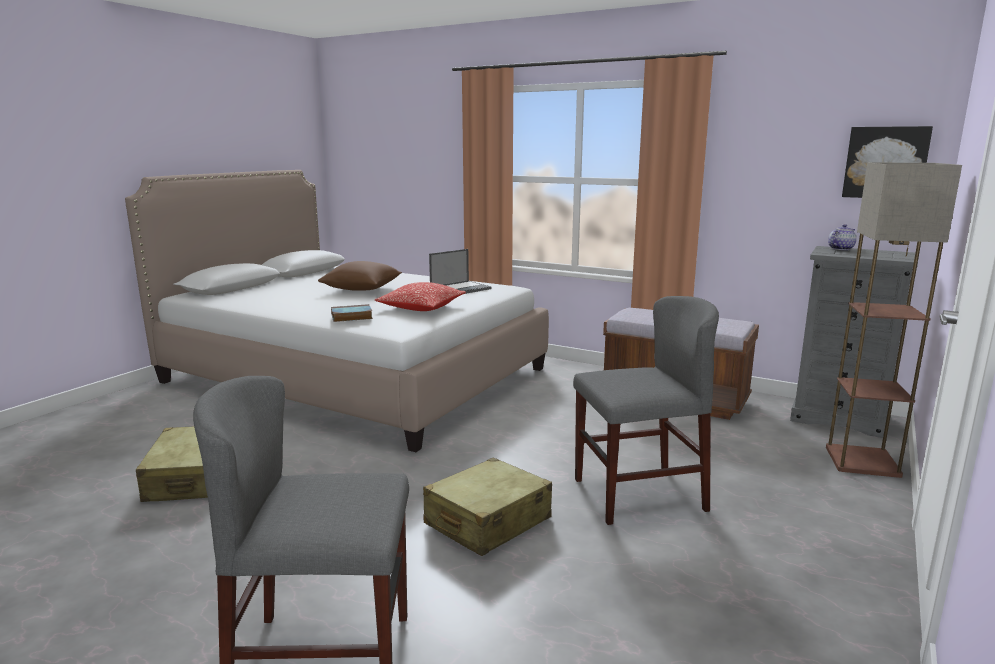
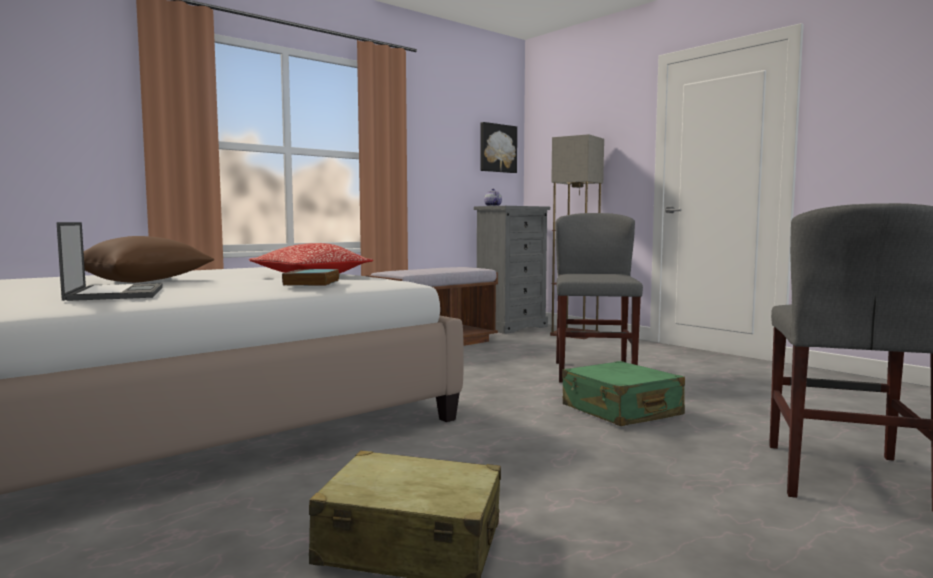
camera: 70 degrees left, 10 degrees down
(461, 289) = (244, 270): laptop -> laptop (115, 293)
(487, 522) = (621, 411): beige suitcase -> green suitcase

